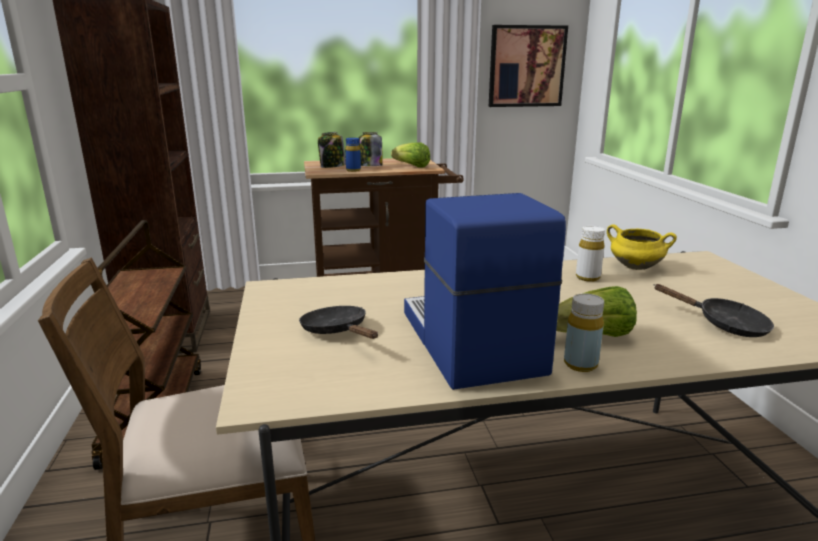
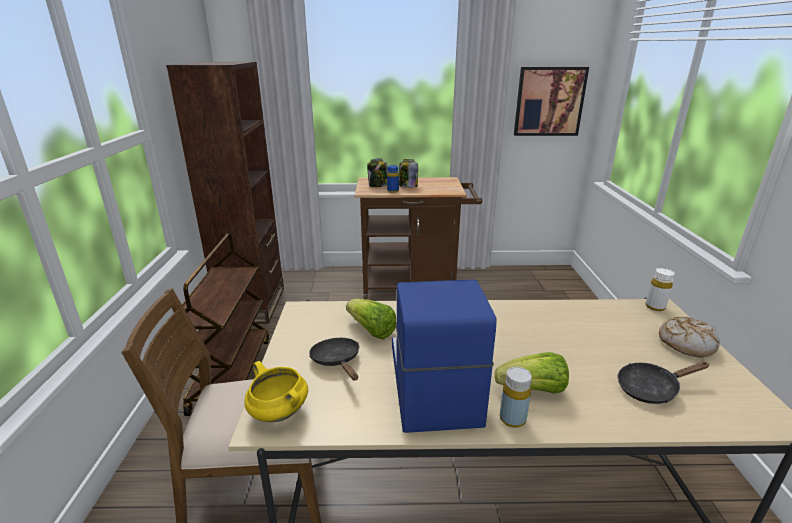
camera: 10 degrees right, 5 degrees up
(411, 166) = (441, 188): lettuce -> lettuce (371, 330)
(587, 277) = (551, 322): white bottle -> white bottle (655, 307)
(634, 267) = (596, 313): yellow cooking pot -> yellow cooking pot (278, 412)
(724, 324) = (651, 388): black frying pan -> black frying pan turned 120 degrees clockwise
(742, 285) = (686, 343): none -> bread

